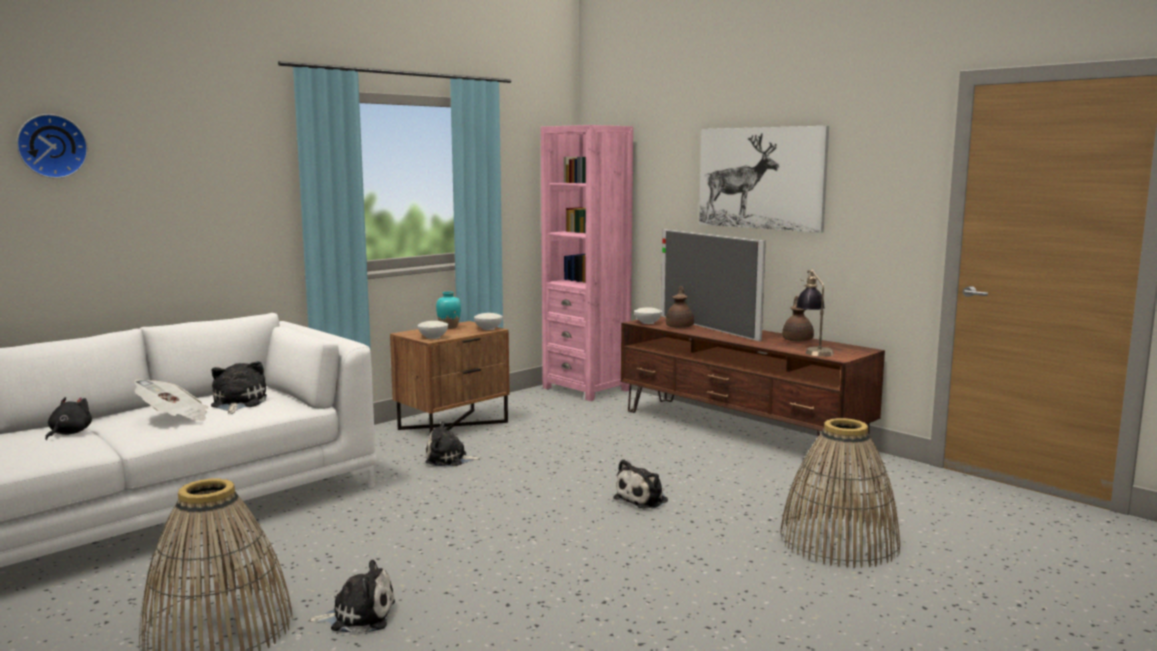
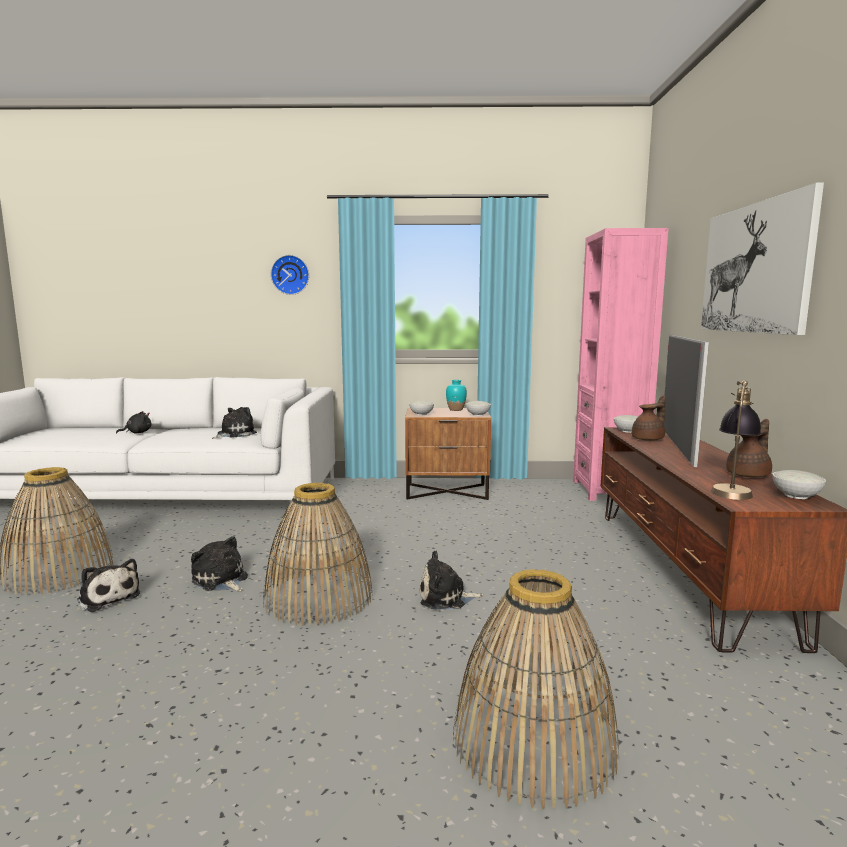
camera: 45 degrees right, 0 degrees up
(51, 146) = (187, 261): wall clock -> wall clock (290, 275)
(174, 418) = (187, 435): newspaper -> none
(449, 460) = (390, 514): plush toy -> plush toy (221, 580)
(555, 535) = (318, 597): none -> basket
(846, 347) = (795, 495): none -> white bowl

